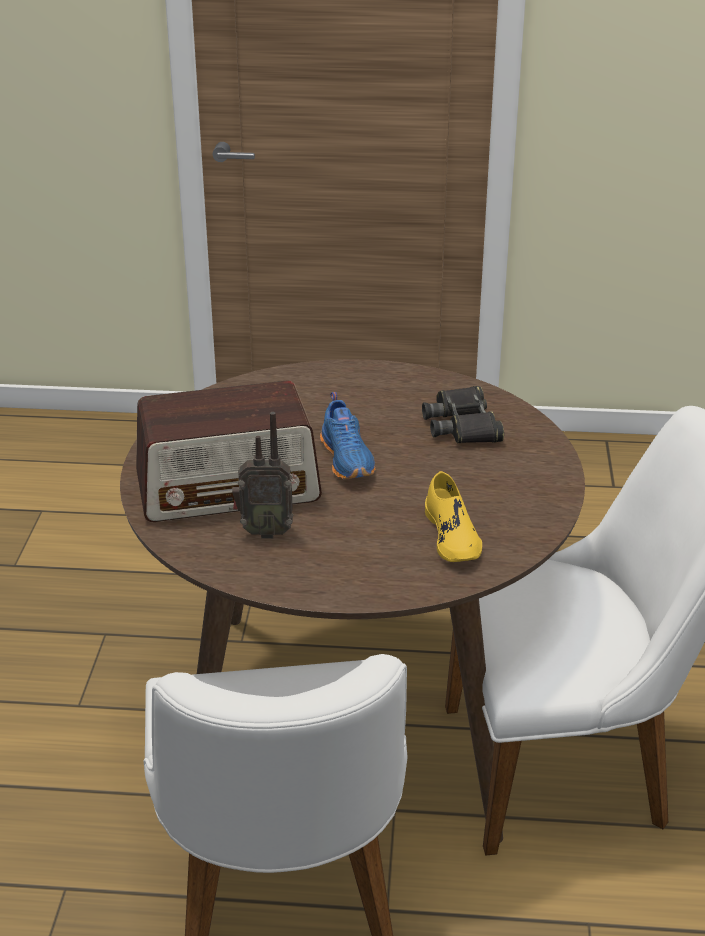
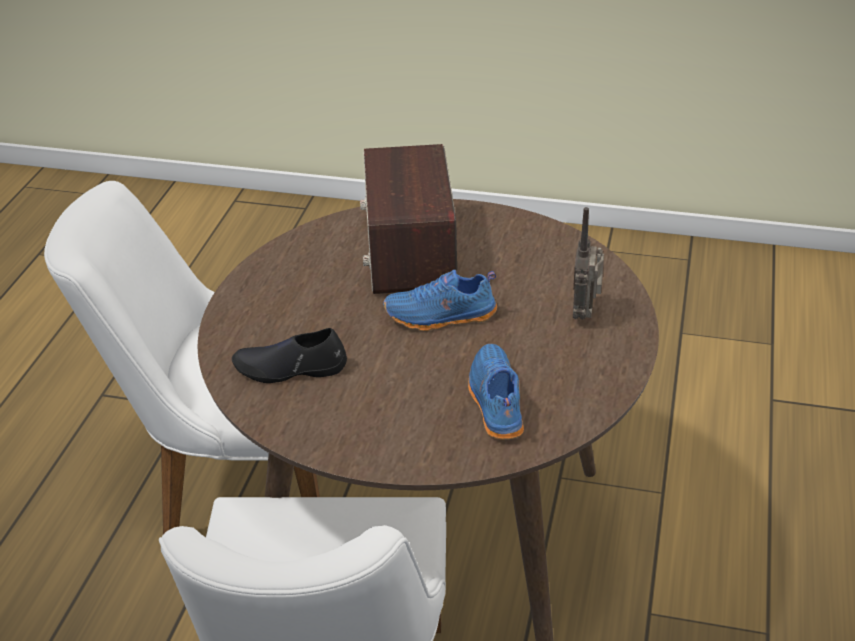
camera: 100 degrees right, 5 degrees up
(264, 531) = (335, 265): radio -> radio (585, 313)
(452, 536) = (290, 368): yellow shoe -> black shoe
(463, 425) = (494, 402): black binoculars -> blue shoe

